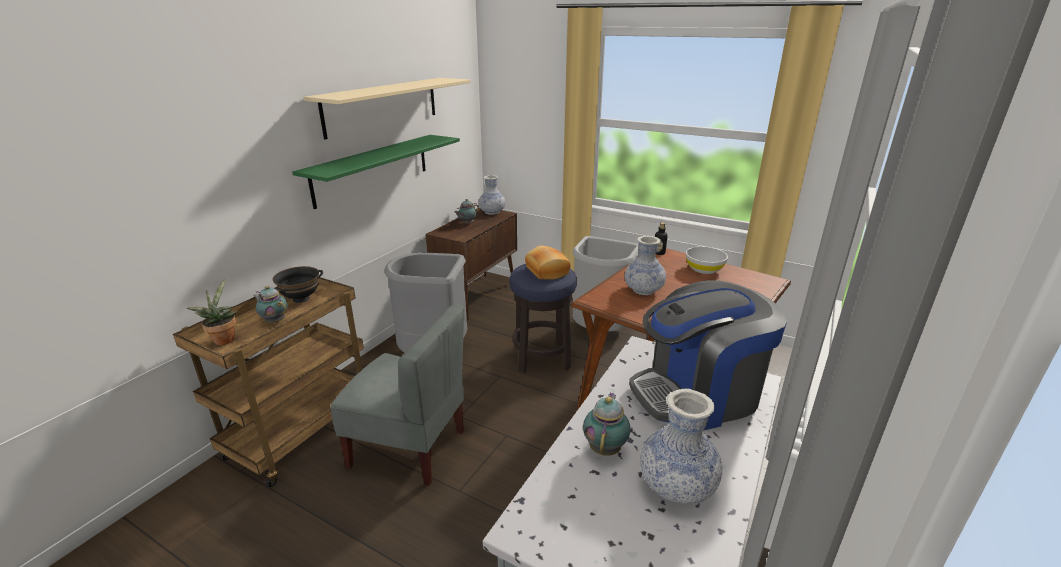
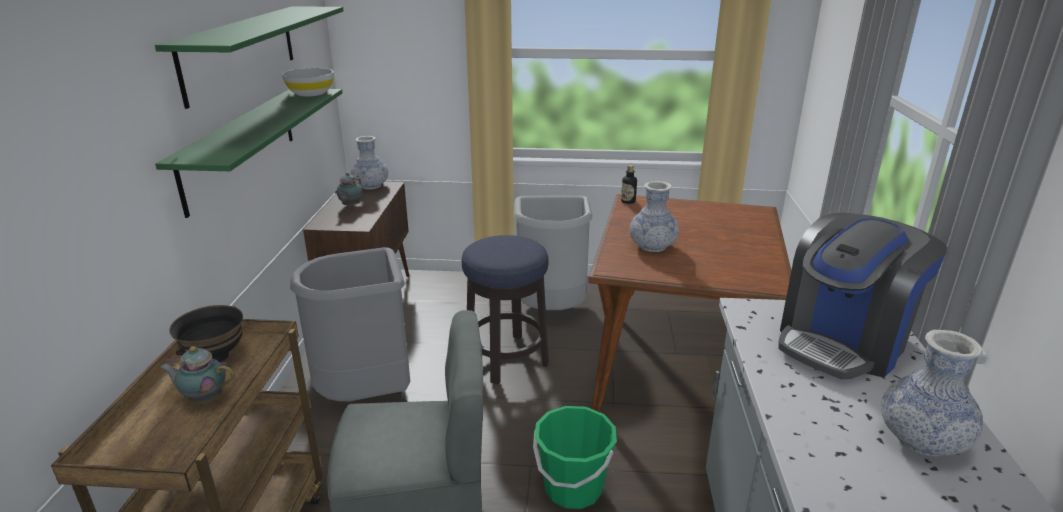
camera: 25 degrees left, 0 degrees up
(224, 339) = (141, 448): potted plant -> none
(383, 106) = (241, 51): beige shelf -> green shelf
(524, 461) = (573, 488): none -> green bucket
(546, 271) = (508, 248): bread -> none
(605, 448) = (823, 425): teapot -> none
(704, 269) = (689, 211): white bowl -> white bowl (310, 93)

